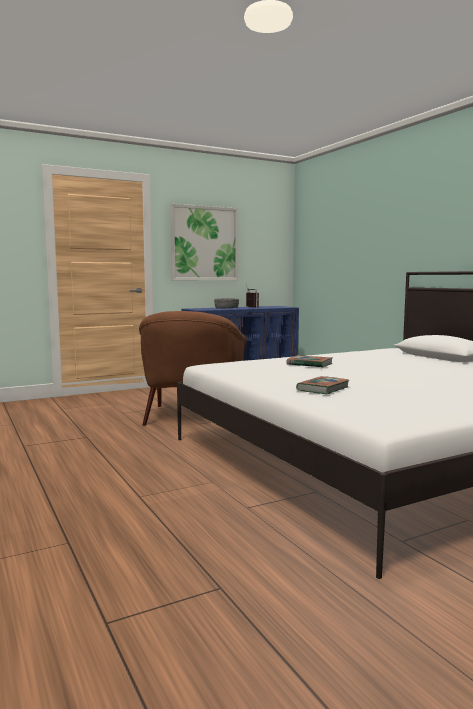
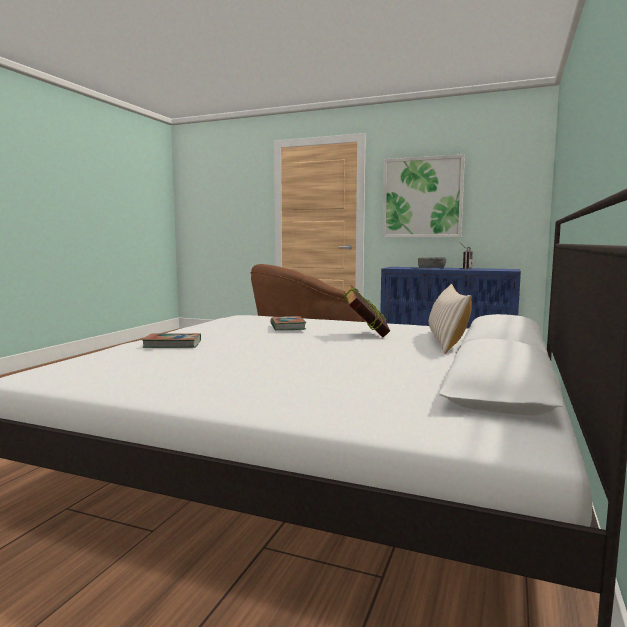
camera: 50 degrees right, 0 degrees up
(365, 361) = (366, 335): none -> book
(410, 357) = (446, 341): none -> beige pillow

